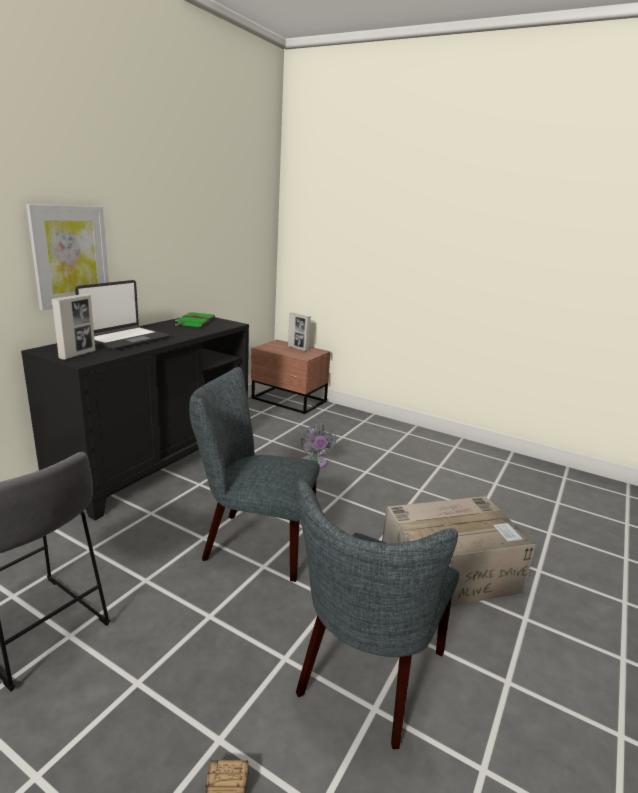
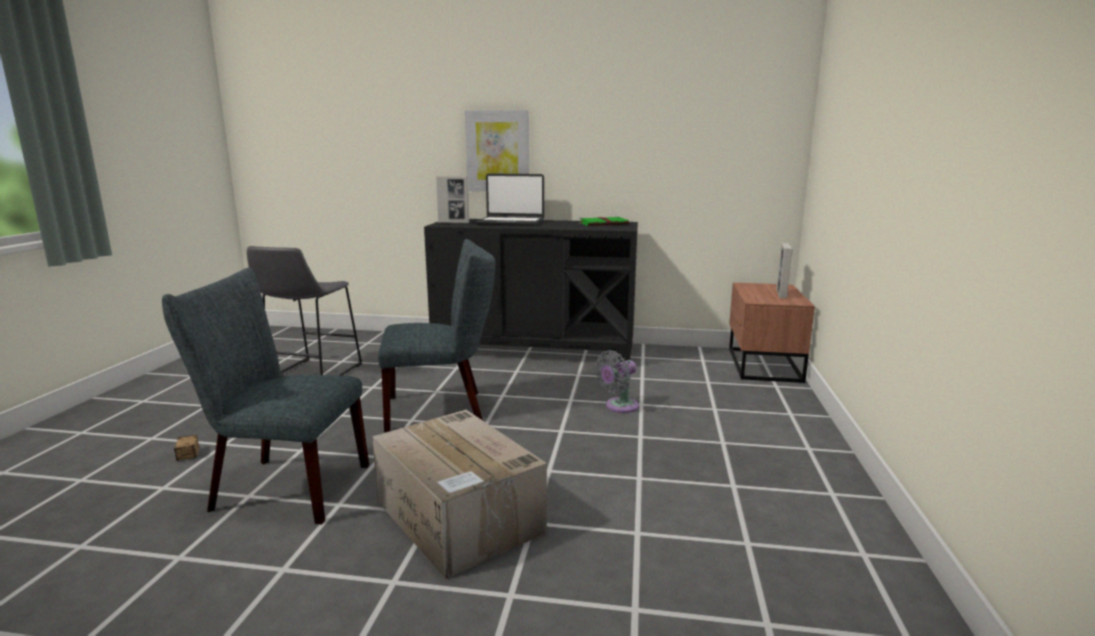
camera: 70 degrees right, 5 degrees down
(253, 543) = (442, 409): grey chair -> grey chair turned 90 degrees clockwise

